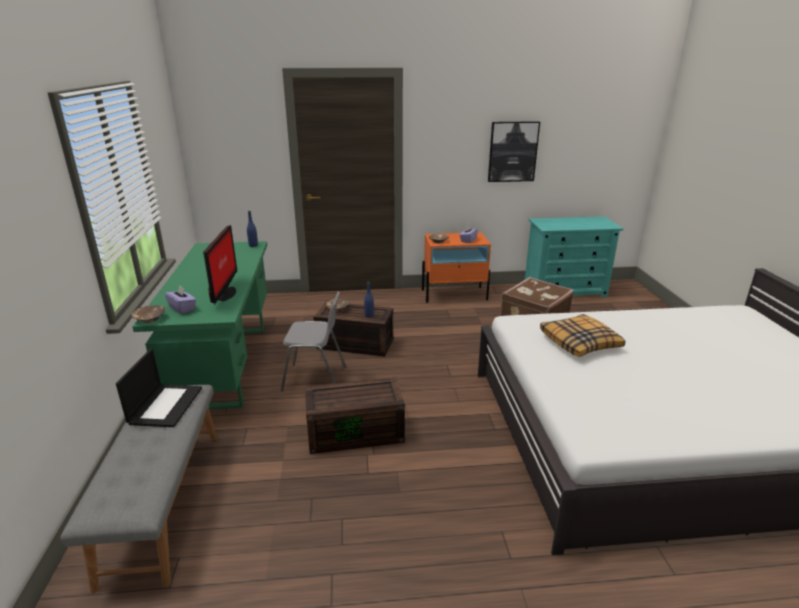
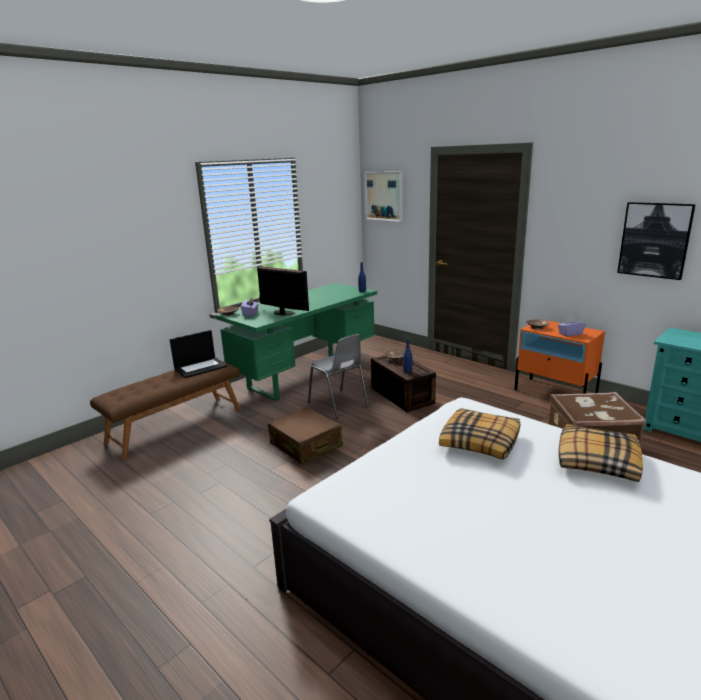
camera: 50 degrees right, 5 degrees down
(163, 502) = (175, 425): grey bench -> brown bench
(218, 127) = (384, 196): none -> picture
(224, 294) = (283, 313): monitor -> monitor turned 105 degrees counterclockwise
(356, 431) = (305, 445): brown storage box -> brown suitcase
(643, 323) = (596, 461): none -> pillow

